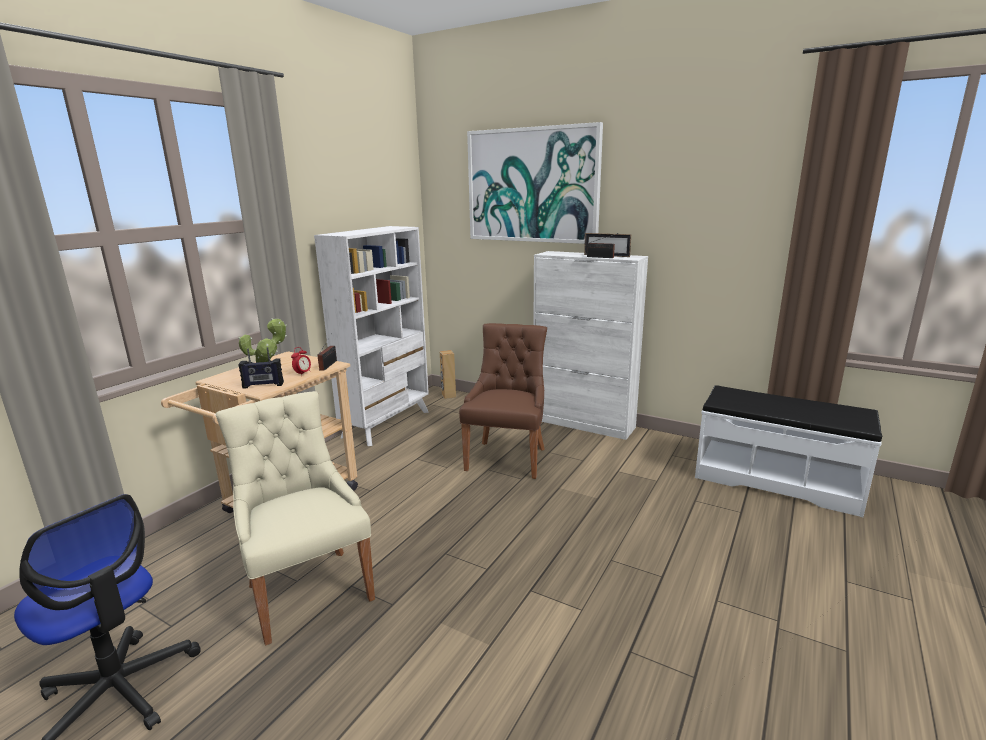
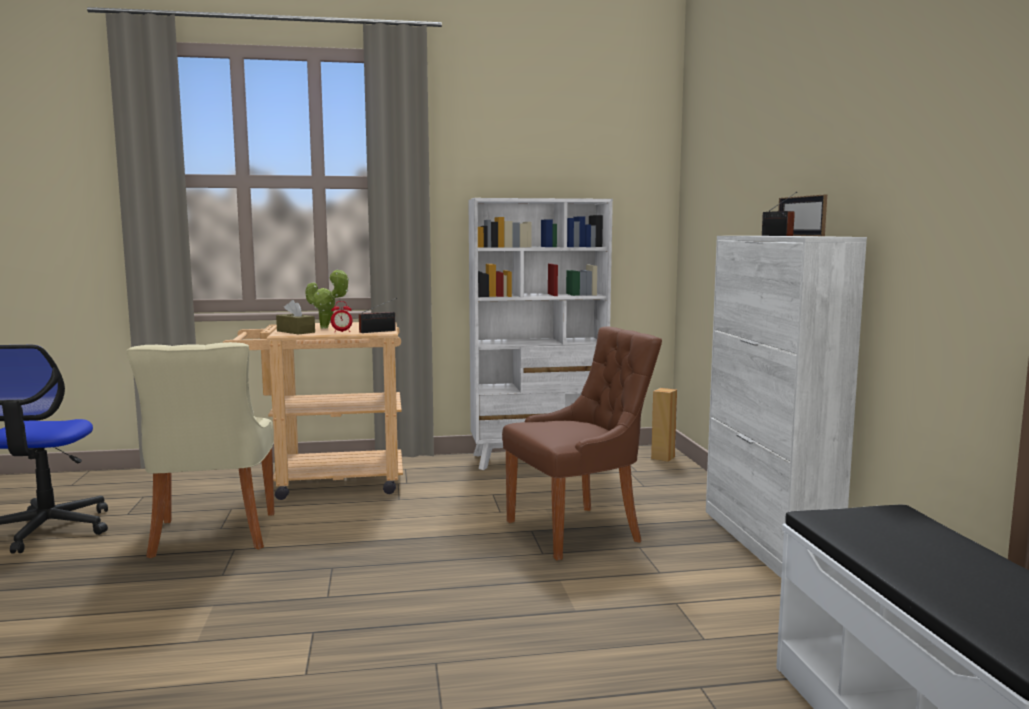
camera: 50 degrees right, 10 degrees down
(263, 385) = (295, 331): radio -> brown tissue box
(308, 589) = (212, 536): beige chair -> beige chair turned 150 degrees clockwise
(532, 185) = (761, 132): picture -> none

